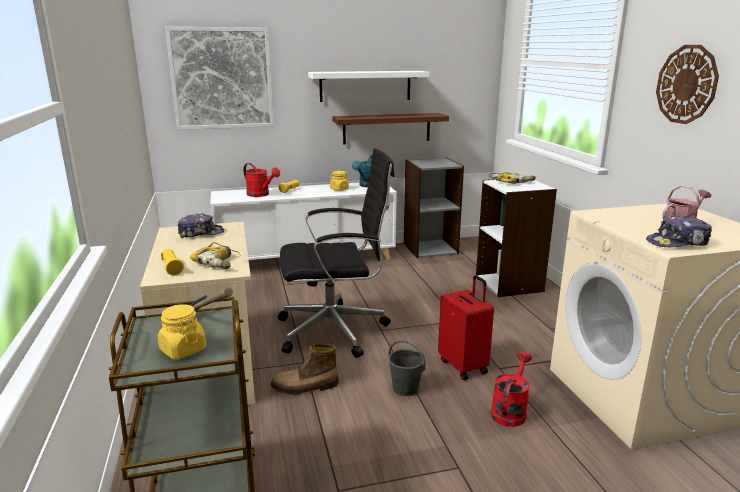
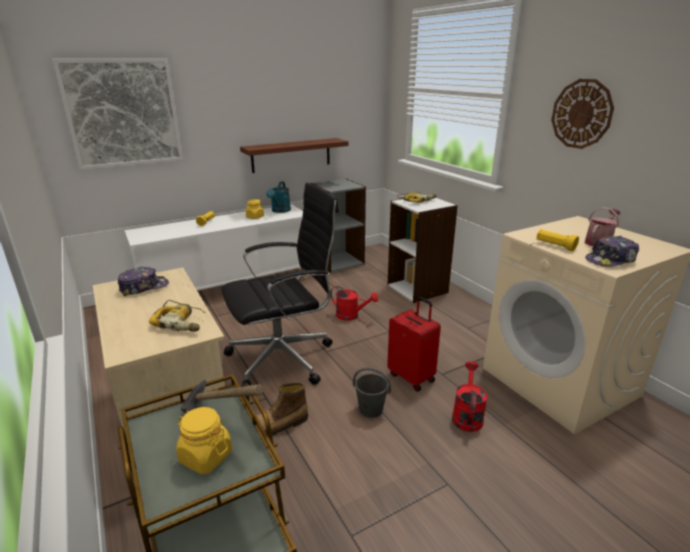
camera: 15 degrees left, 5 degrees up
(172, 268) = (132, 338): yellow flashlight -> yellow flashlight (555, 246)
(261, 194) = (179, 230): red watering can -> red watering can (351, 315)
(365, 86) = (269, 115): white shelf -> none

